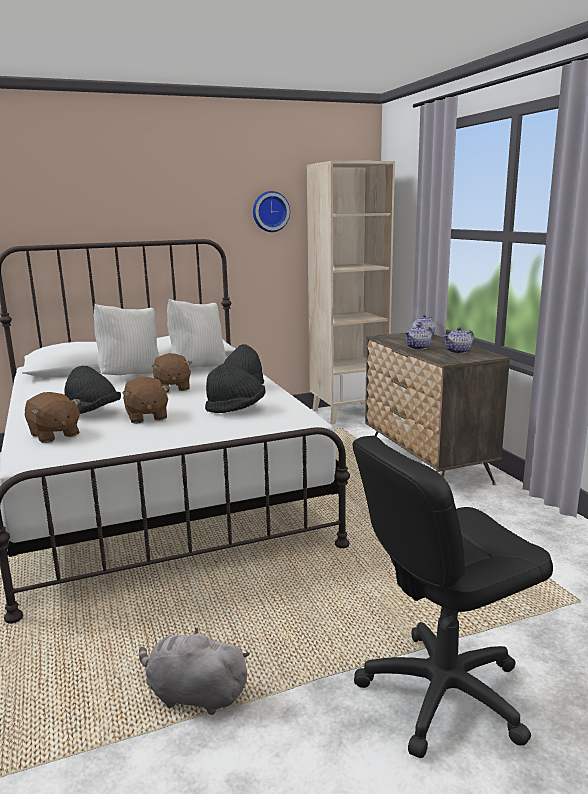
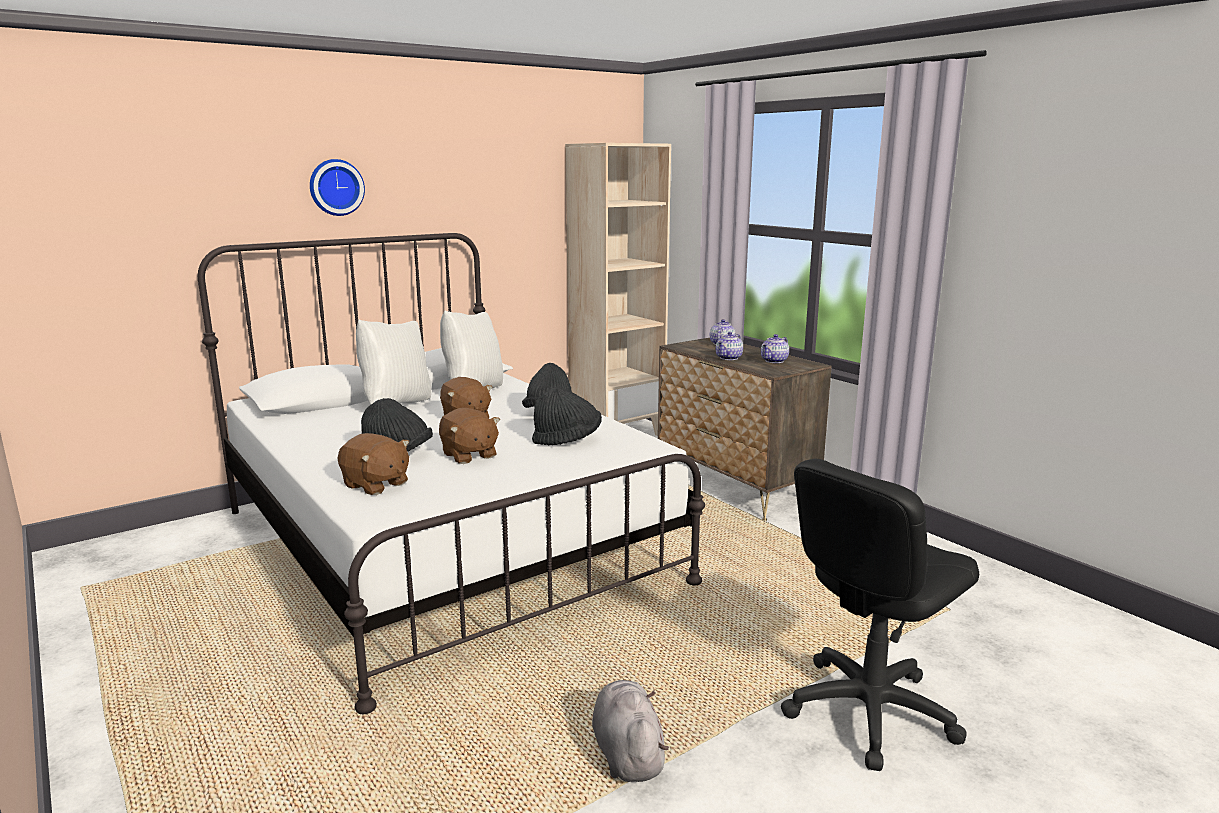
camera: 15 degrees left, 0 degrees up
(193, 695) = (627, 753): grey plush toy -> grey plush toy turned 75 degrees clockwise
(270, 211) = (525, 198): wall clock -> wall clock (335, 187)

